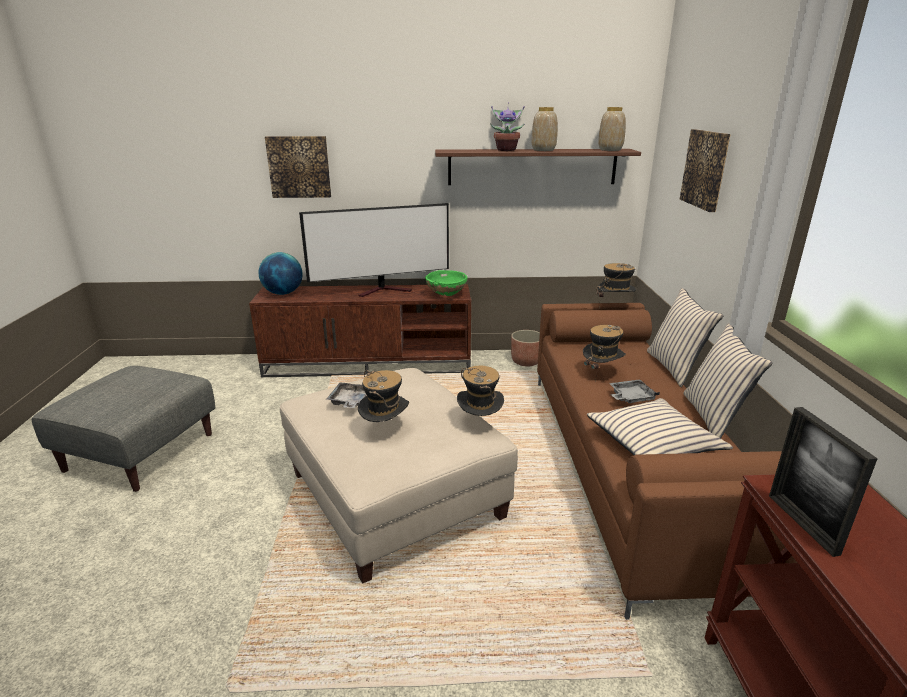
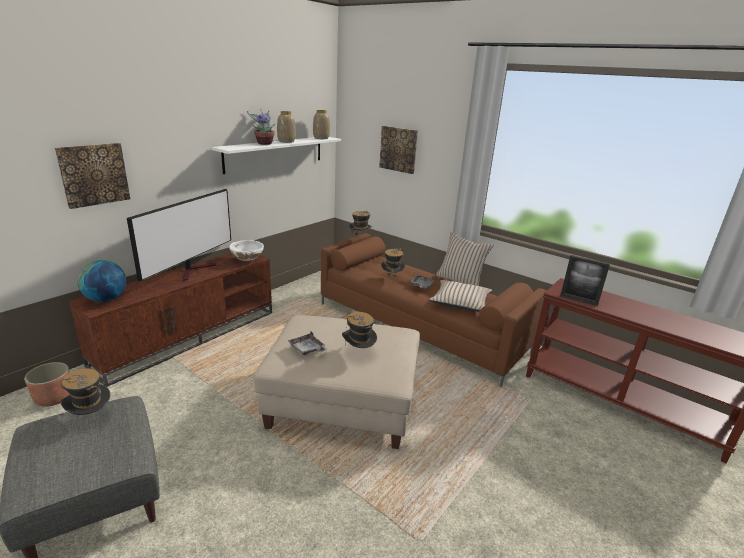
camera: 50 degrees left, 0 degrees up
(446, 295) = (247, 260): green bowl -> white bowl
(479, 423) = (390, 327): hat -> hat (91, 417)
(526, 362) = (294, 293): planter -> planter (54, 398)
(532, 167) = (275, 153): brown shelf -> white shelf
(675, 367) = (413, 264): beige pillow -> none

